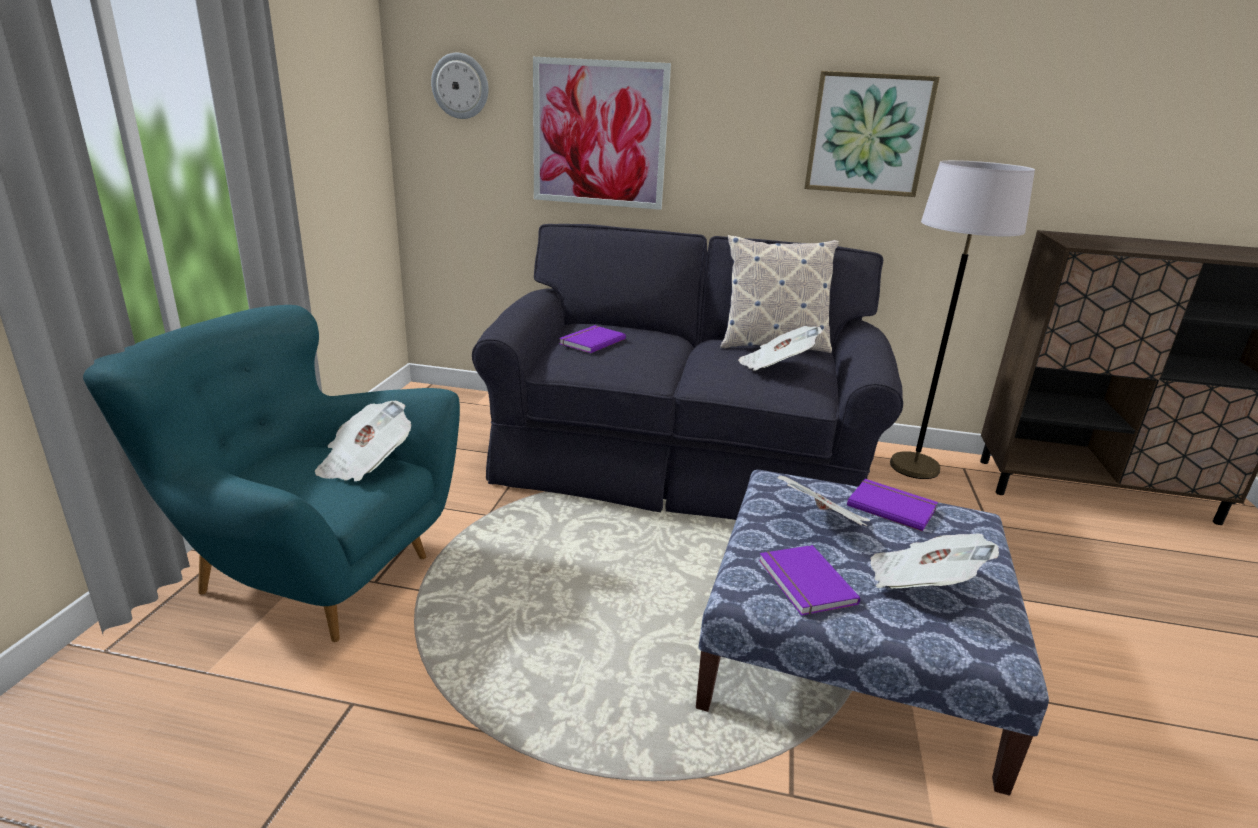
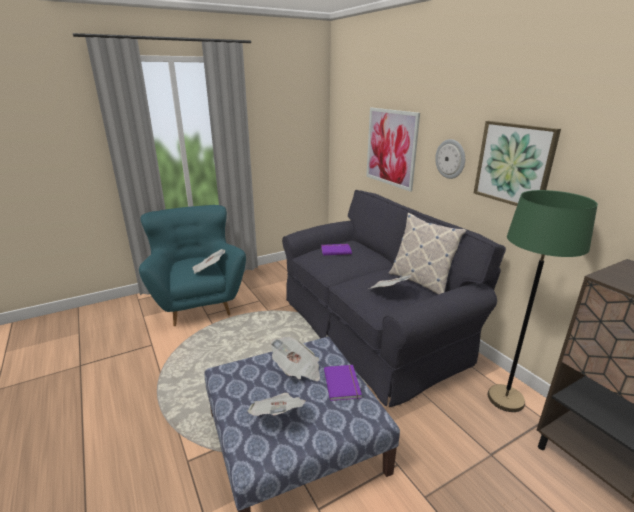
camera: 50 degrees right, 0 degrees up
(460, 86) = (348, 120): wall clock -> wall clock (450, 159)
(804, 583) = (241, 382): purple book -> none
(914, 467) = (505, 399): grey floor lamp -> green floor lamp

